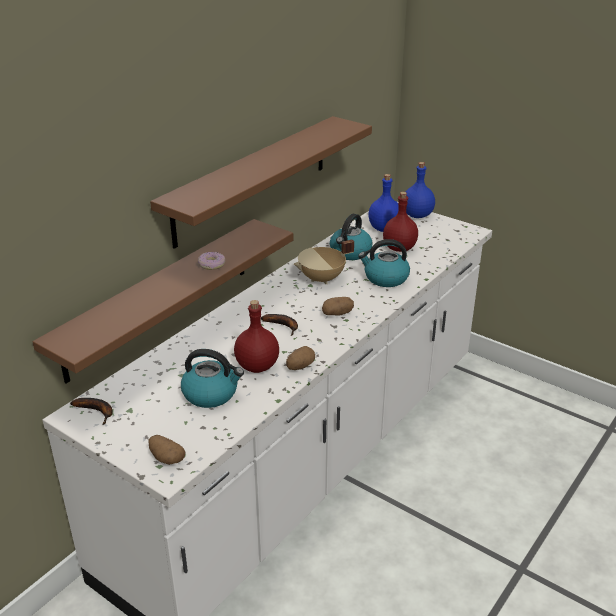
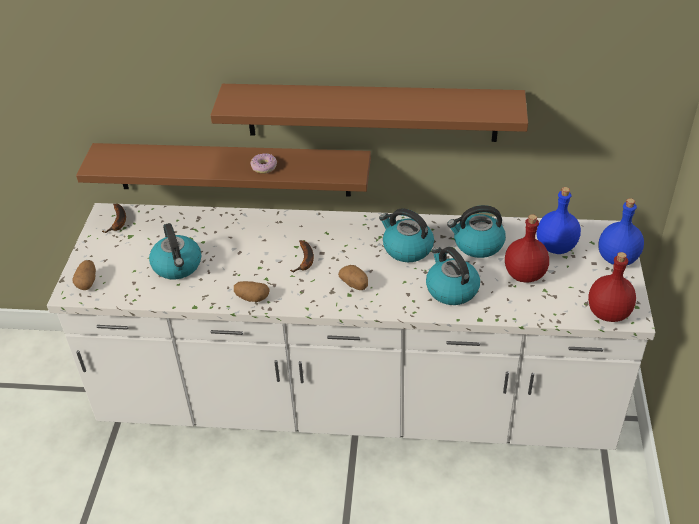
camera: 60 degrees right, 10 degrees up
(256, 366) = (232, 273): red bottle -> red bottle (607, 313)
(322, 279) = (406, 248): beige cooking pot -> kettle

